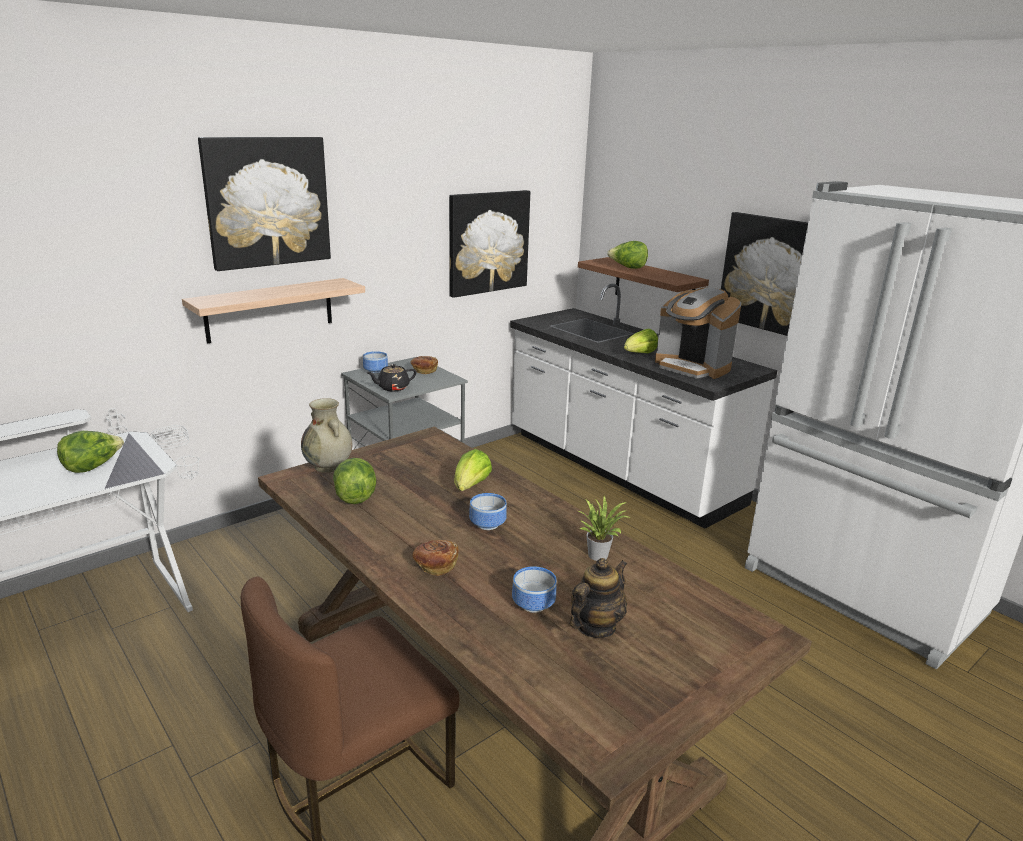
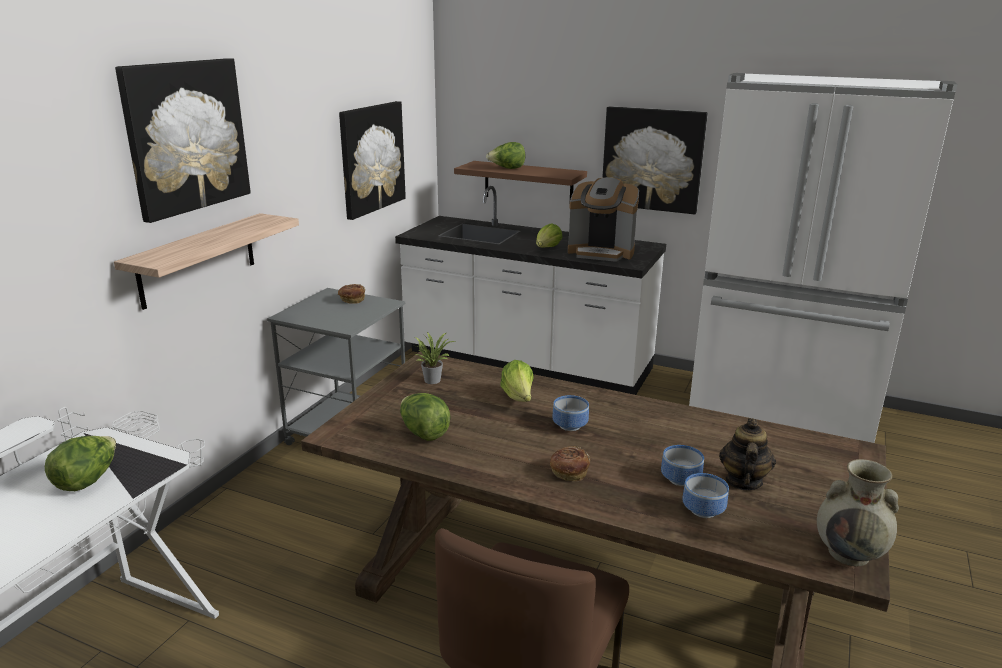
camera: 25 degrees left, 0 degrees up
(328, 466) = (363, 412): beige vase -> beige vase (850, 553)
(376, 371) = (304, 309): bowl -> bowl (704, 509)
(392, 388) = (341, 322): black teapot -> none
(599, 554) = (682, 425): potted plant -> potted plant (432, 379)

